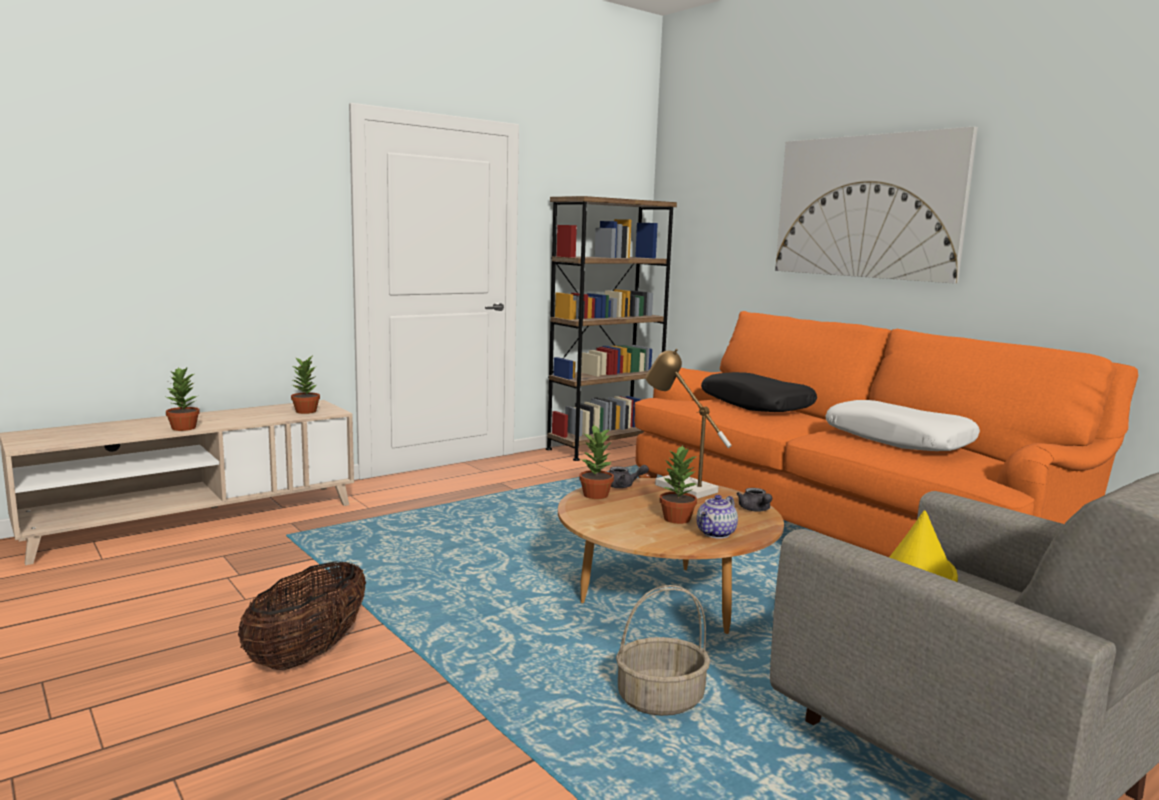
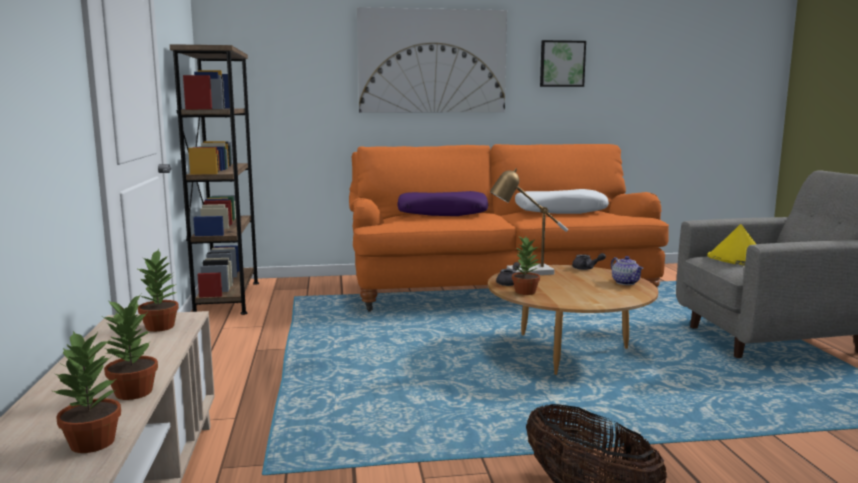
camera: 60 degrees left, 0 degrees up
(661, 699) = (703, 384): basket -> none
(676, 519) = (592, 285): potted plant -> potted plant (92, 443)
(756, 405) = (442, 213): black pillow -> purple pillow
(1066, 208) = (562, 64): none -> picture

